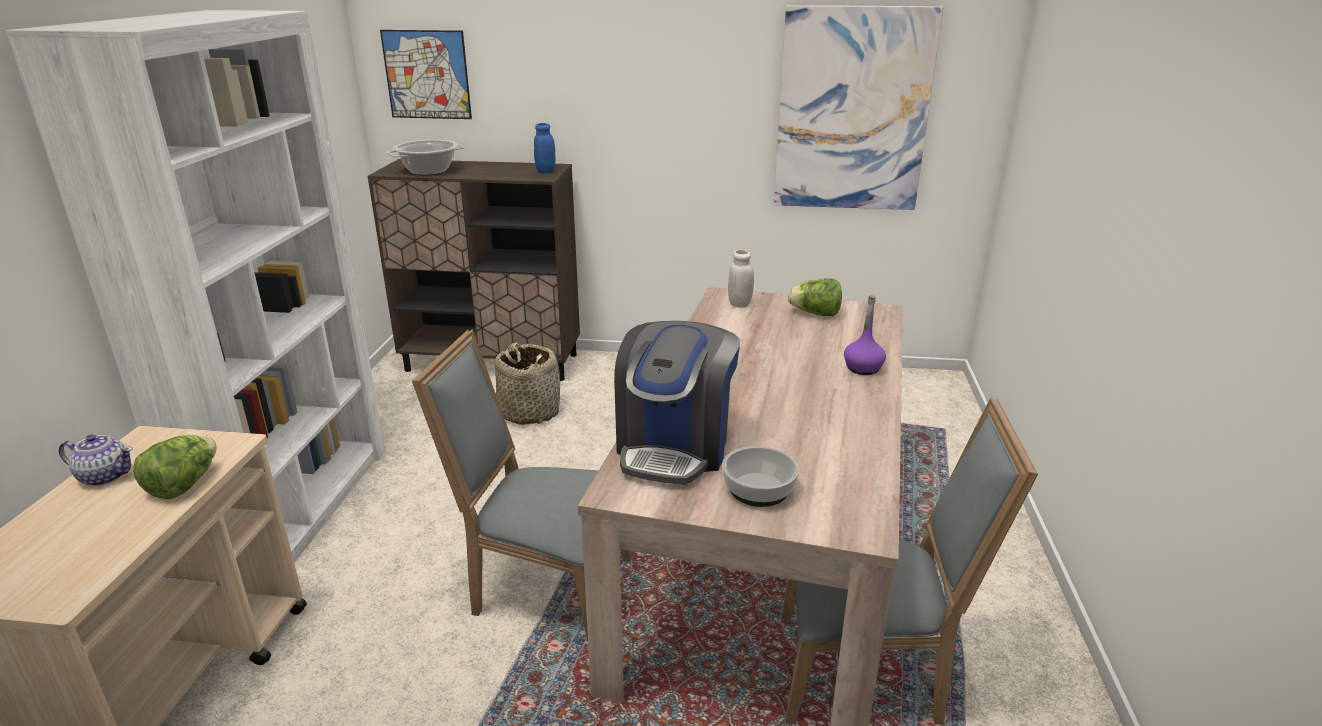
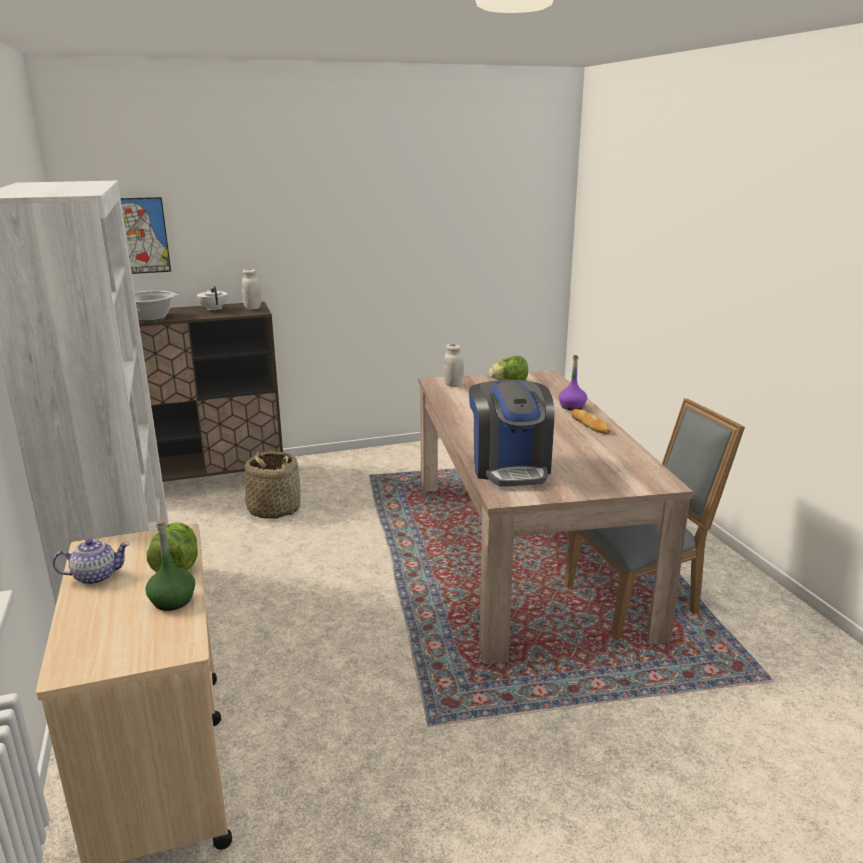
camera: 25 degrees left, 5 degrees down
(127, 531) = (172, 601): none -> green bottle
(505, 168) = (214, 309): none -> white teapot
(544, 587) = (393, 615): grey chair -> none
(545, 171) = (252, 308): blue jar -> white jar
(759, 489) = (585, 477): bowl -> none
(852, 111) = (473, 243): picture -> none
(858, 403) = (590, 425): none -> bread

